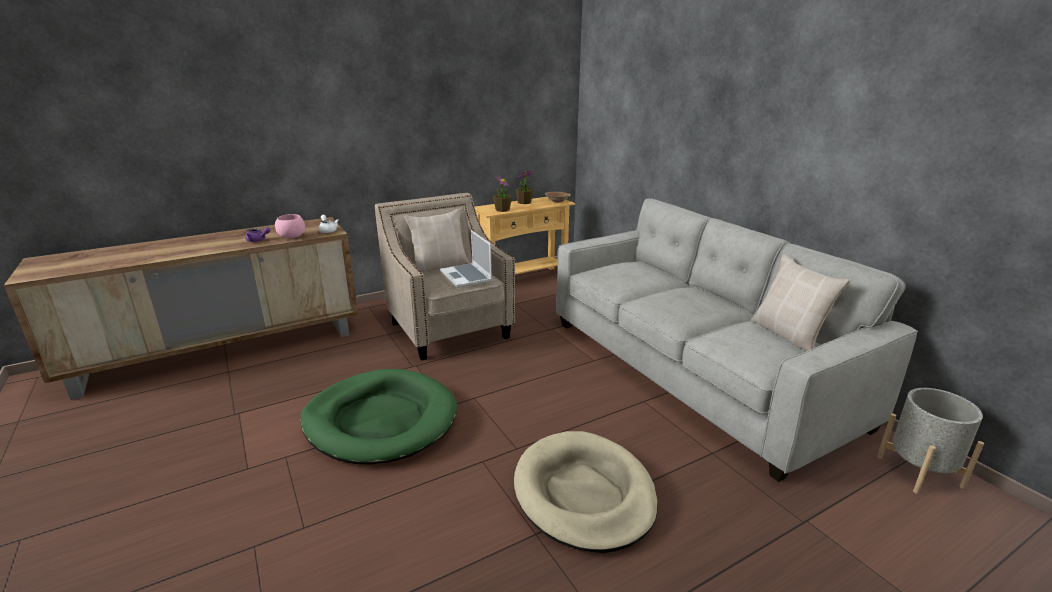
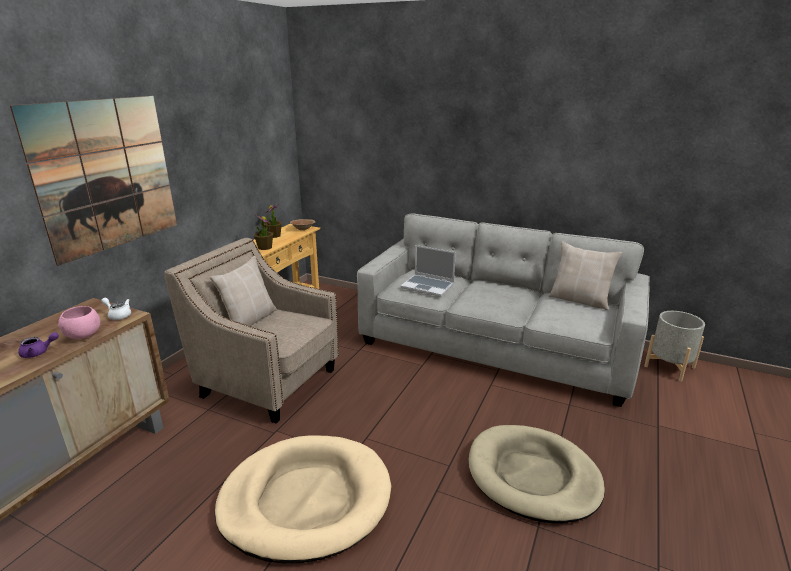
camera: 35 degrees left, 0 degrees up
(358, 119) = (106, 175): none -> picture
(381, 420) = (306, 500): green dog bed -> beige dog bed
(467, 277) = (295, 323): laptop -> laptop (428, 286)

